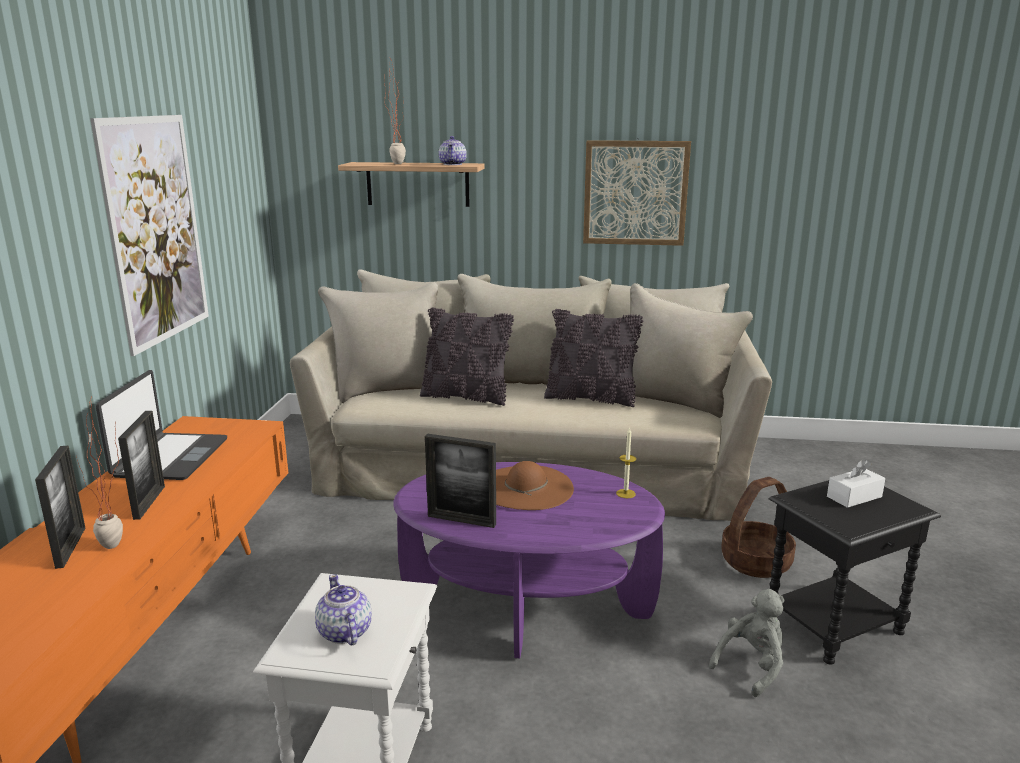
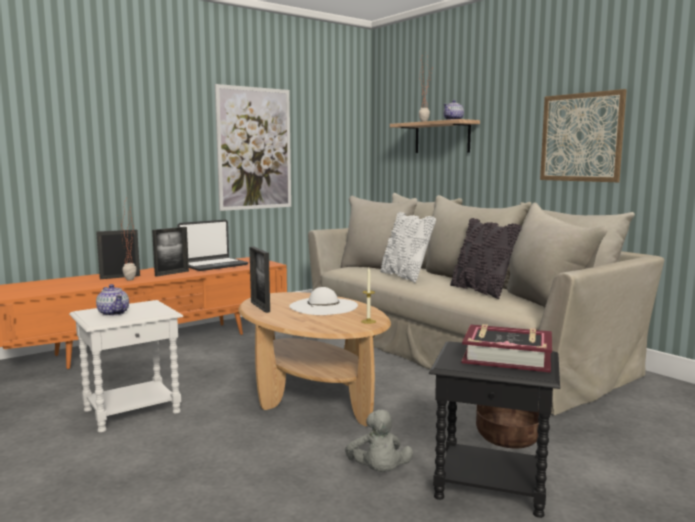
camera: 45 degrees right, 10 degrees down
(71, 547) = (120, 277): picture frame -> picture frame turned 150 degrees counterclockwise
(344, 633) = (113, 313): teapot -> teapot turned 120 degrees clockwise
(466, 397) = (405, 276): black pillow -> white pillow
(525, 487) = (323, 306): brown hat -> white hat
(526, 608) = (312, 395): purple coffee table -> brown coffee table
(751, 666) = (378, 472): grey plush toy -> grey plush toy turned 75 degrees clockwise
(854, 497) = (507, 357): white tissue box -> book

